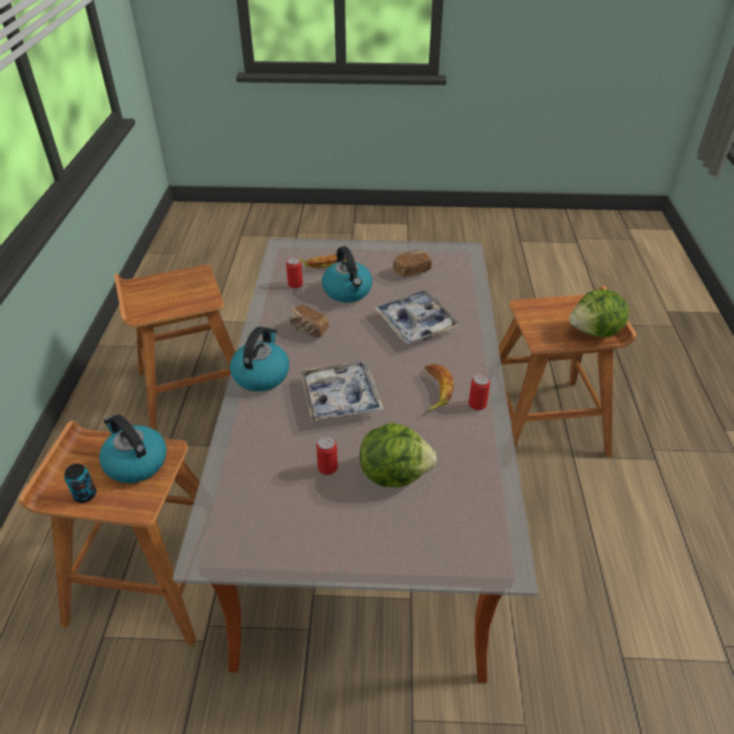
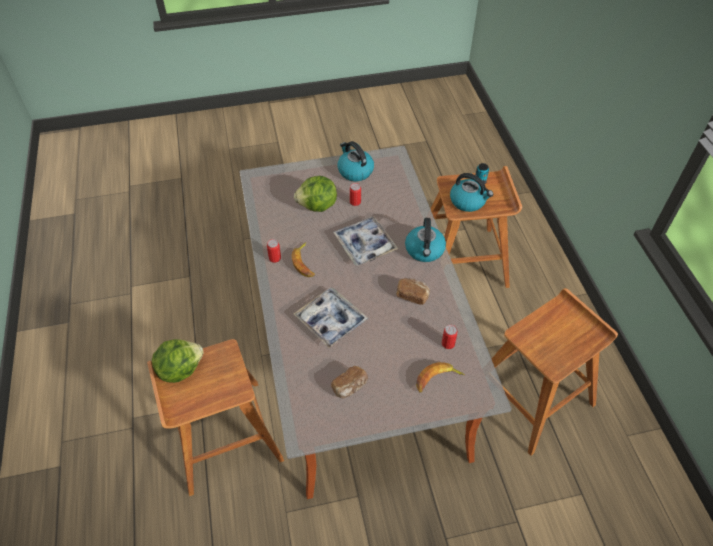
camera: 165 degrees right, 10 degrees up
(348, 291) = (398, 345): kettle -> kettle (355, 171)

